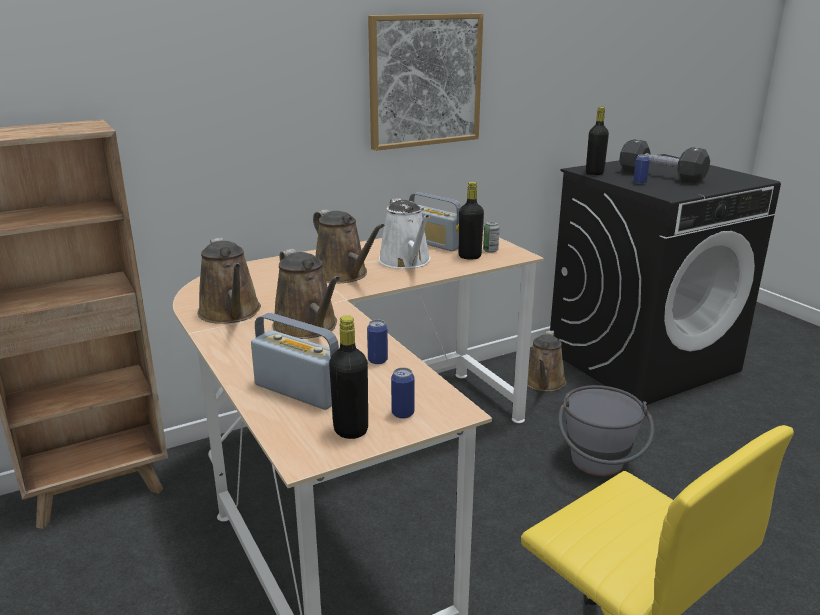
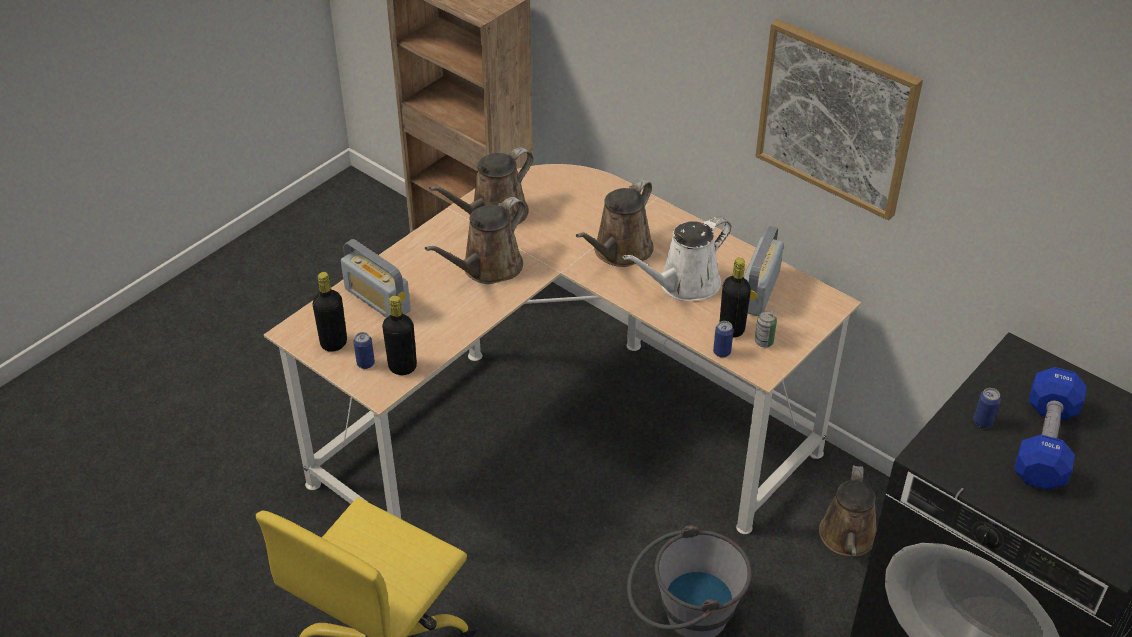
camera: 70 degrees right, 20 degrees up
(298, 391) = (377, 300): radio -> radio turned 120 degrees clockwise
(377, 360) = (445, 327): can -> can (722, 352)
(544, 383) = (848, 539): brown watering can -> brown watering can turned 75 degrees counterclockwise
(594, 173) = (1004, 370): black bottle -> black bottle (402, 367)
(661, 176) = (1045, 444): black dumbbell -> blue dumbbell

